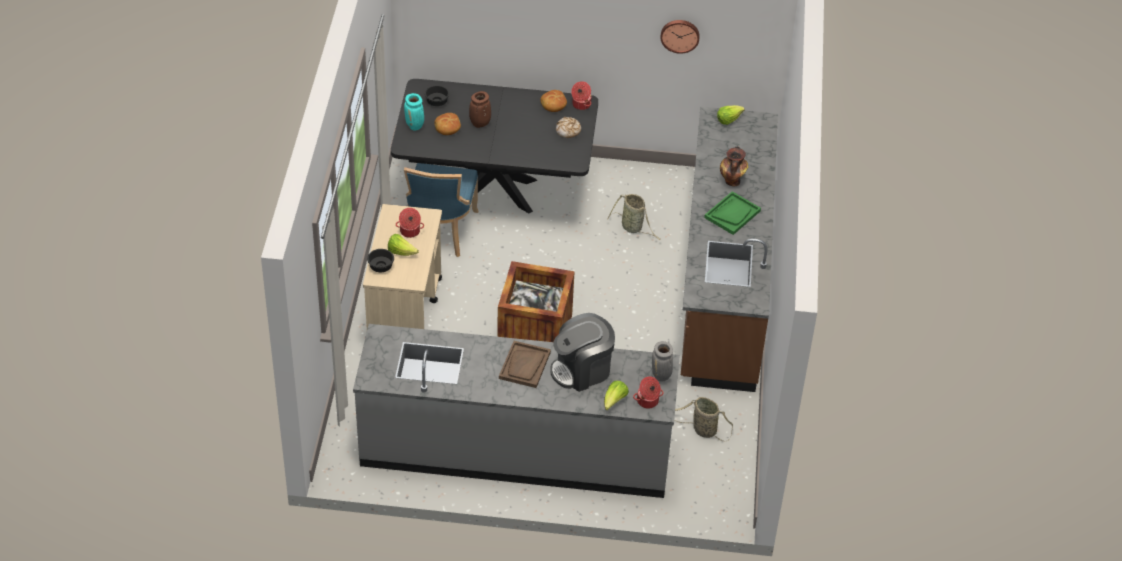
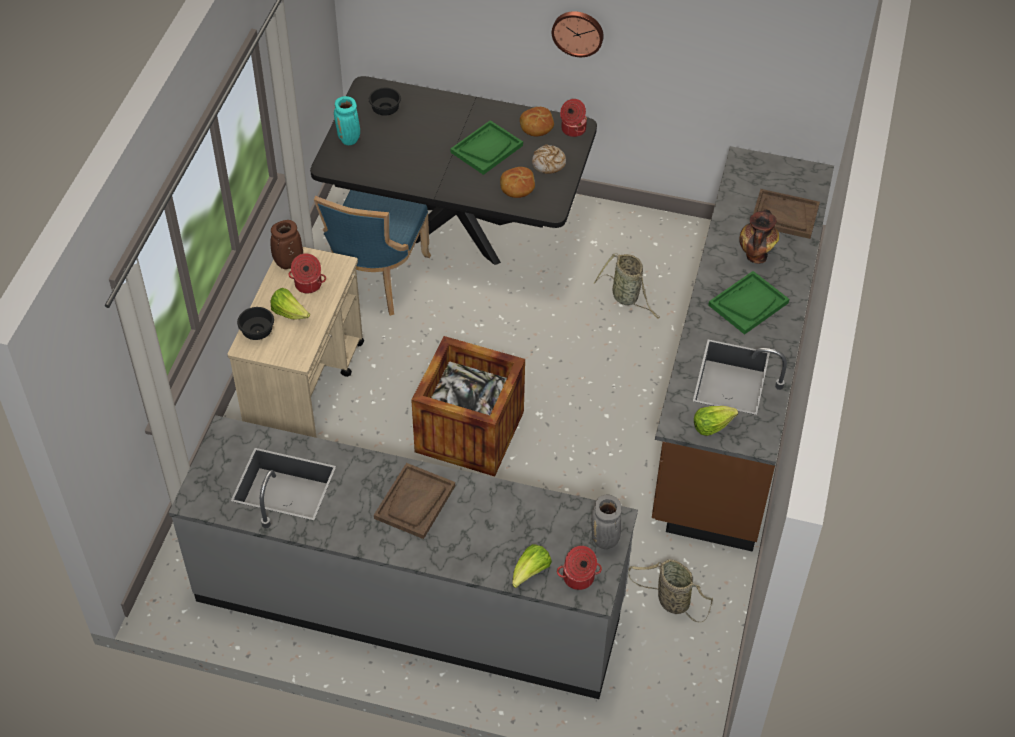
camera: 10 degrees right, 5 degrees up
(447, 127) = (391, 145): bread -> bread (517, 186)
(480, 124) = (434, 144): brown vase -> brown vase (288, 264)
(519, 124) = (486, 149): none -> green tray
(582, 370) = (494, 518): coffee machine -> none
(680, 35) = (710, 47): wall clock -> wall clock (578, 32)
(728, 119) = (765, 167): lettuce -> lettuce (712, 425)
(747, 151) = (784, 215): none -> brown tray

